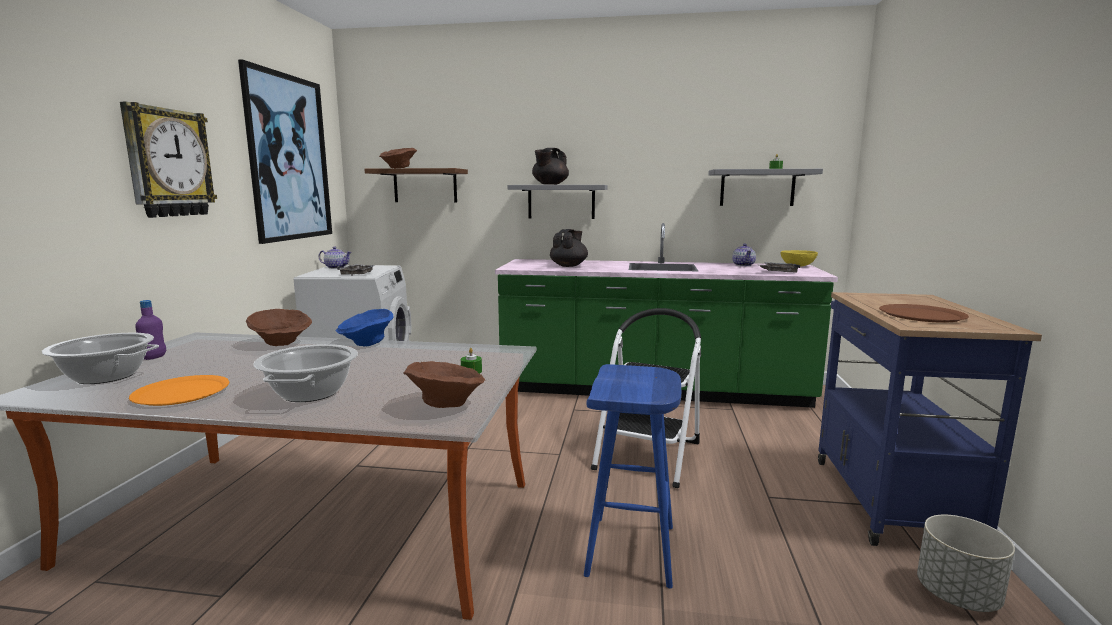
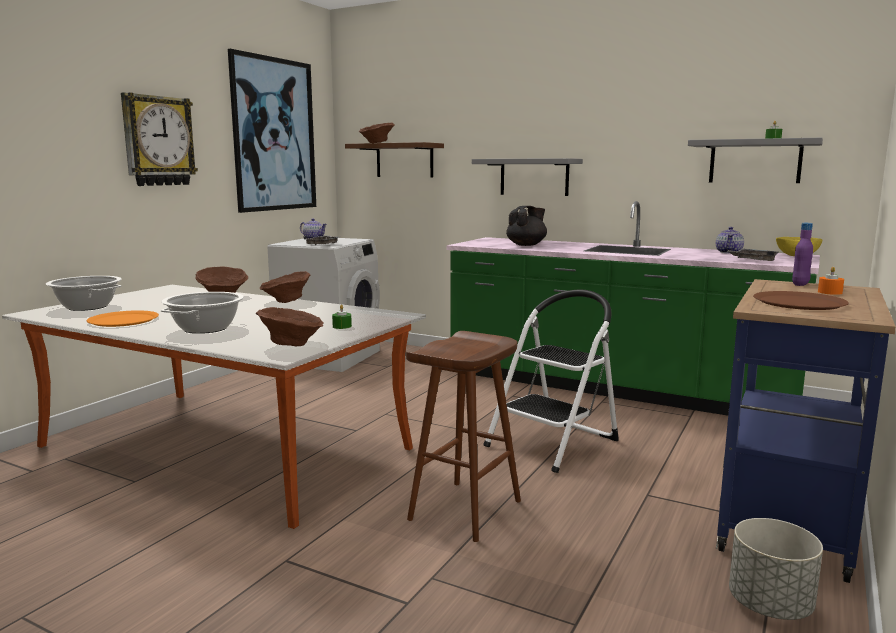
camera: 20 degrees right, 0 degrees up
(154, 357) = (128, 298): purple bottle -> purple bottle (800, 284)
(366, 344) = (286, 301): blue bowl -> brown bowl
(550, 184) = (518, 158): black teapot -> none
(632, 551) = (465, 511): blue stool -> brown stool
(915, 302) = (830, 292): none -> orange candle

